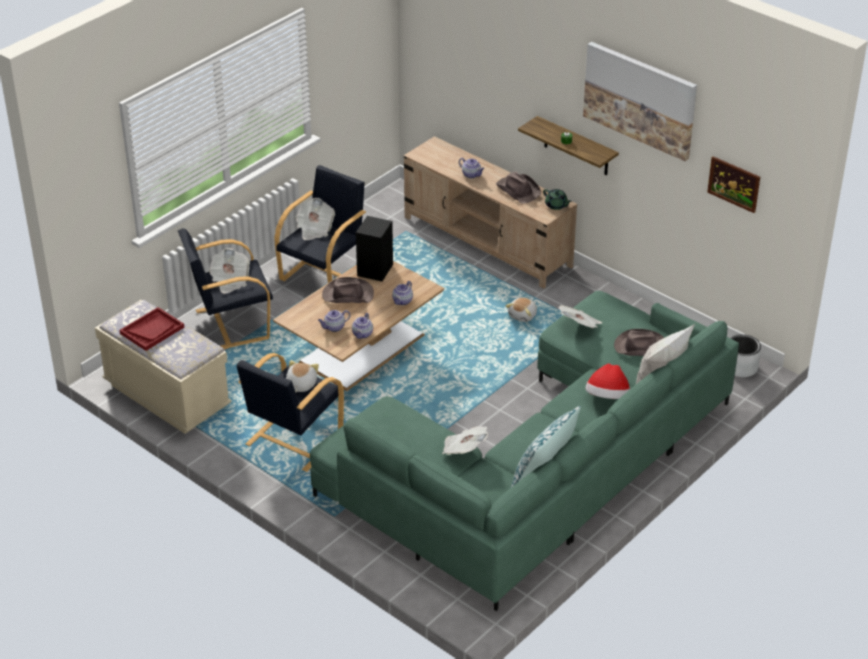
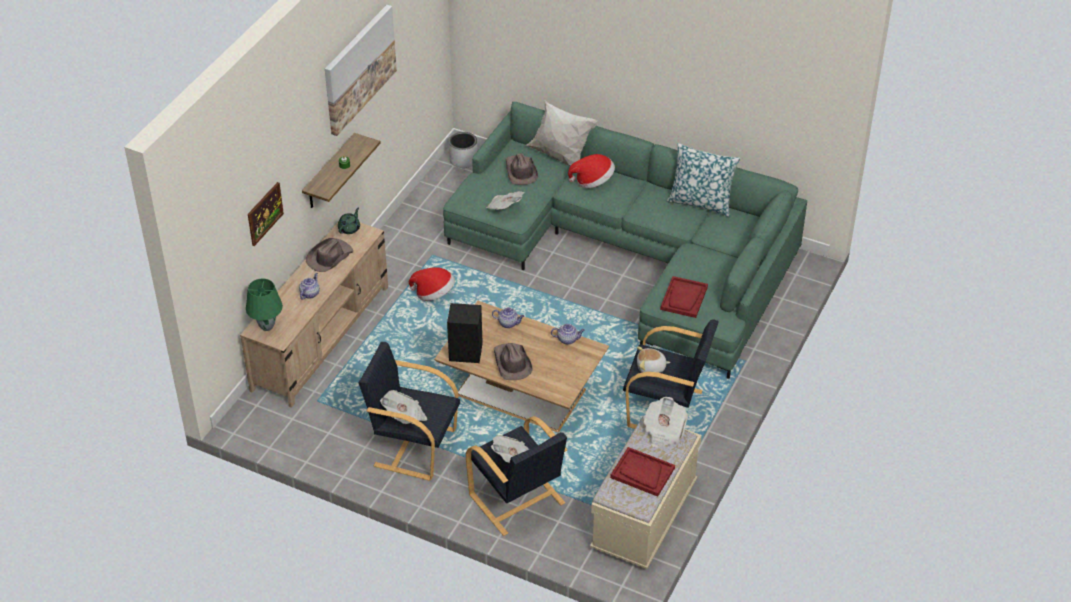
camera: 105 degrees left, 5 degrees up
(334, 327) = (565, 361): teapot -> none
(386, 425) = (684, 298): none -> red tray
(438, 149) = (267, 326): none -> green table lamp
(464, 449) = (691, 249): newspaper -> newspaper (663, 431)
(523, 315) = (434, 294): plush toy -> hat
(734, 184) = (415, 47): picture -> picture (264, 213)

